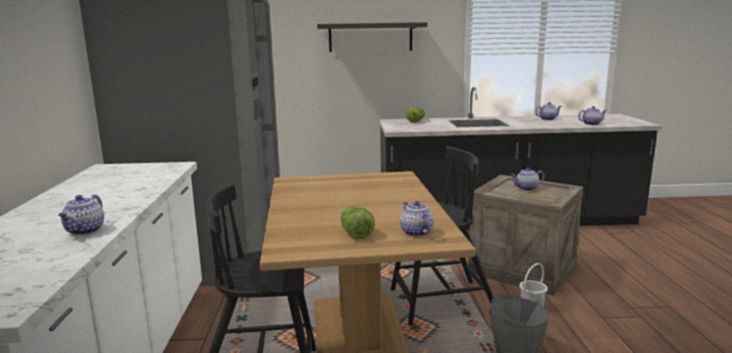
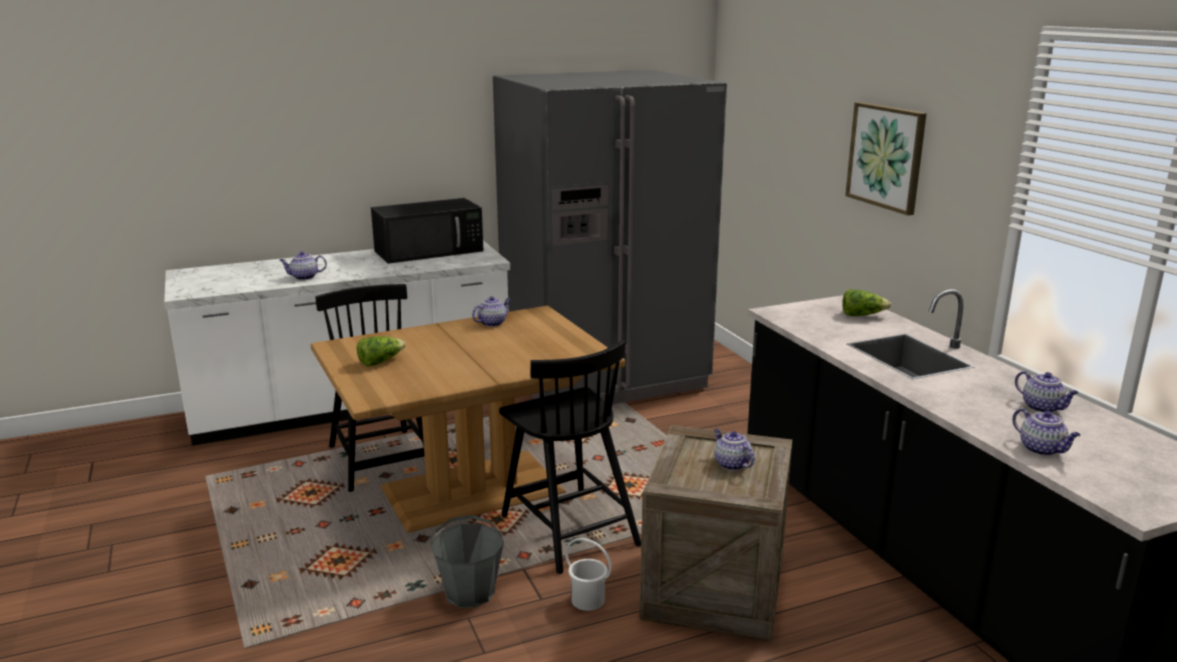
camera: 70 degrees right, 5 degrees up
(99, 179) = (430, 250): none -> black microwave
(370, 37) = (886, 156): shelf -> picture
(415, 232) = (389, 384): teapot -> teapot (492, 323)

